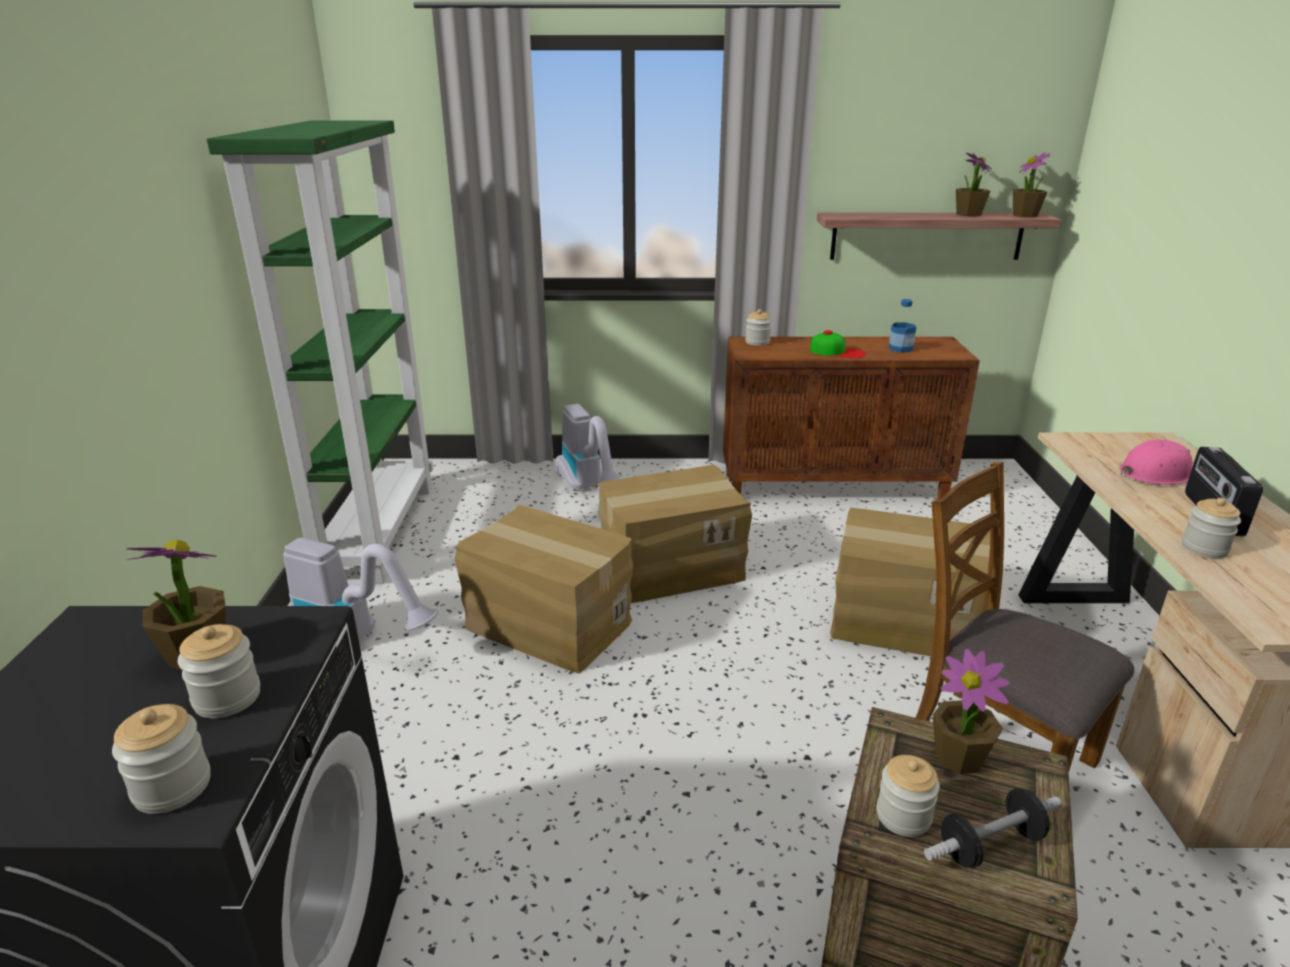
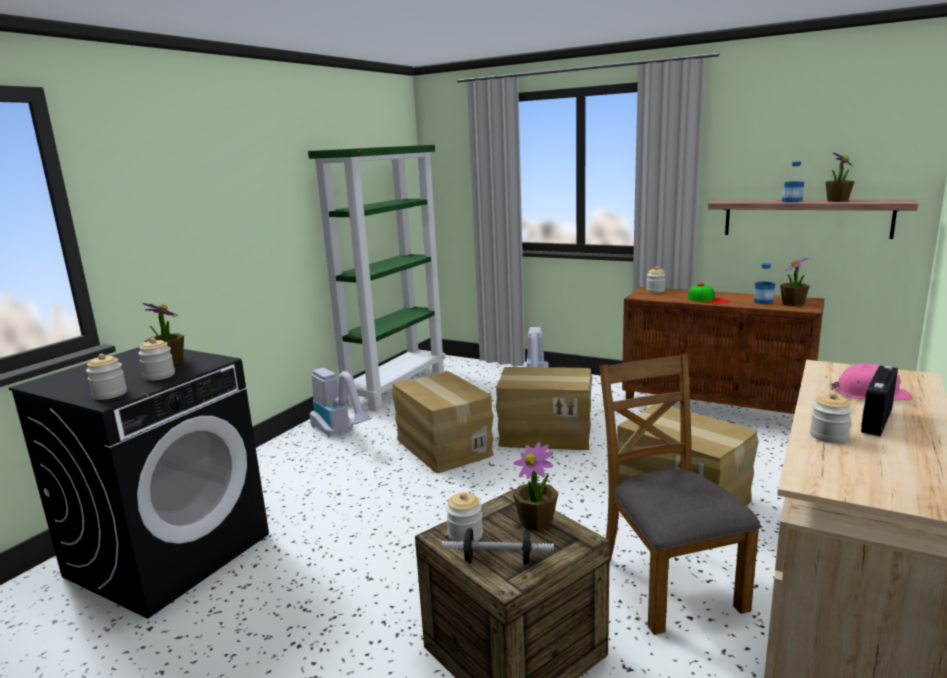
camera: 30 degrees right, 10 degrees down
(920, 215) = (791, 201): none -> bottle
(1025, 215) = (889, 201): potted plant -> potted plant (793, 303)

